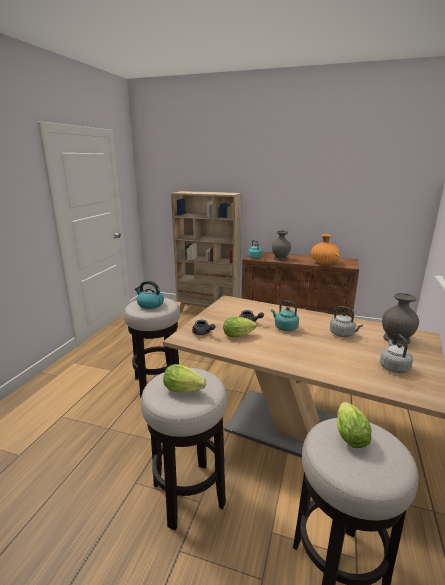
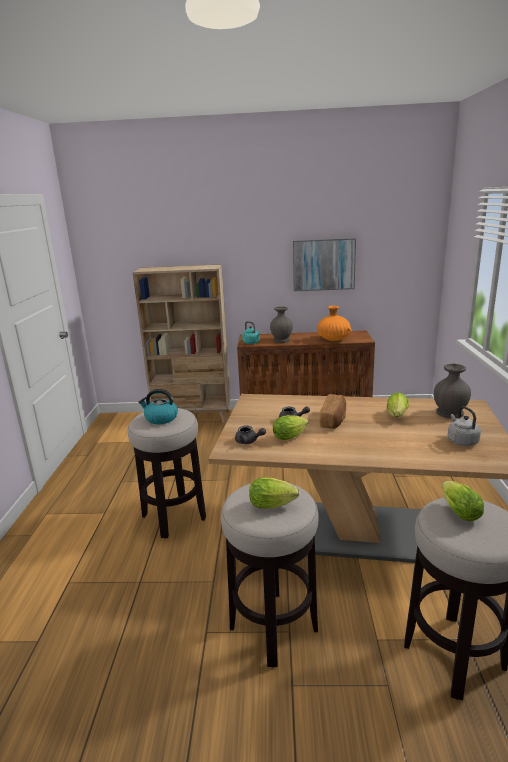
camera: 15 degrees left, 0 degrees up
(284, 327) = (334, 420): turquoise kettle -> bread
(326, 199) = (323, 264): none -> picture
(343, 334) = (396, 416): grey kettle -> lettuce

